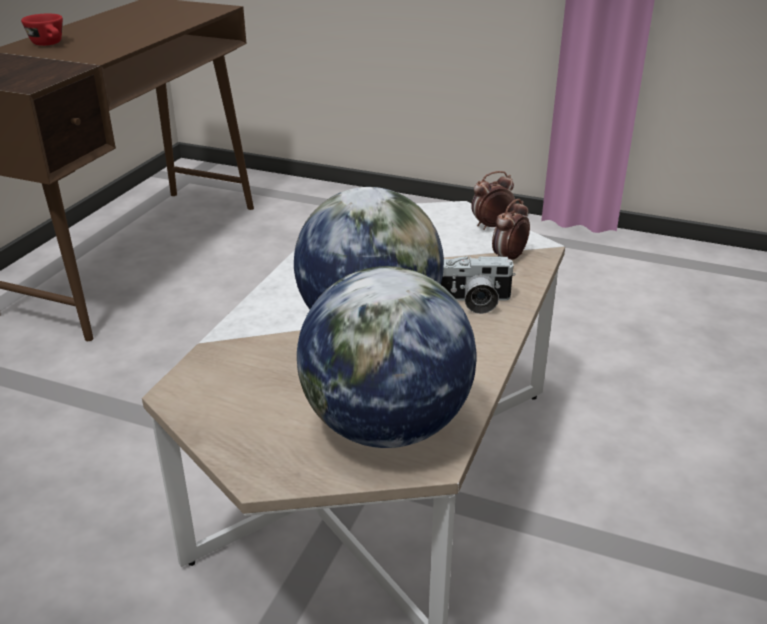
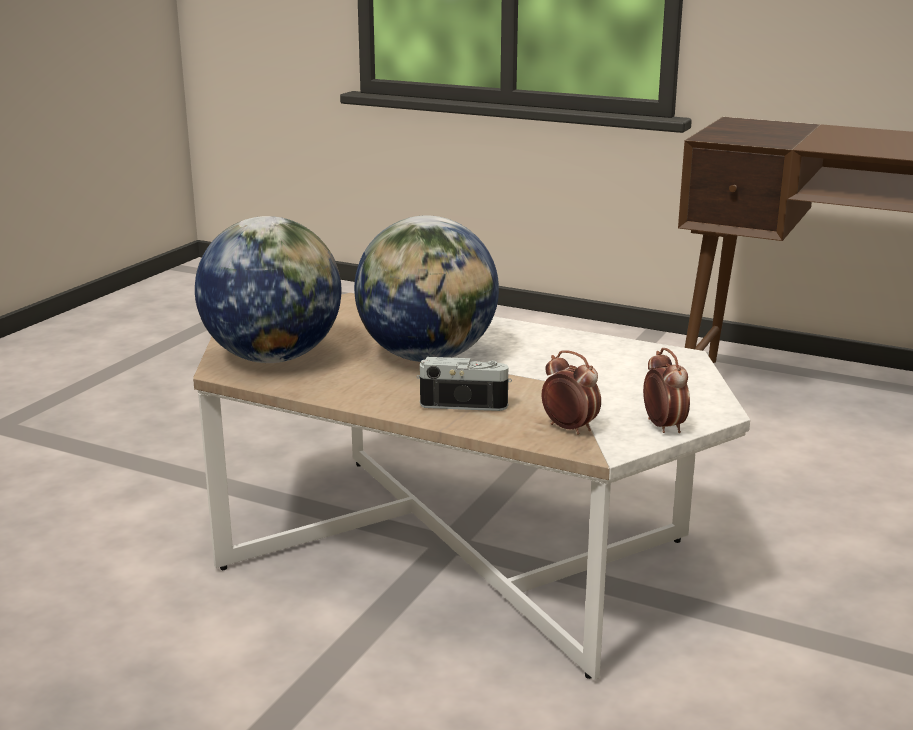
camera: 95 degrees right, 10 degrees down
(50, 44) = (857, 134): red cup -> none
(473, 302) = (464, 401): camera -> camera turned 90 degrees clockwise

